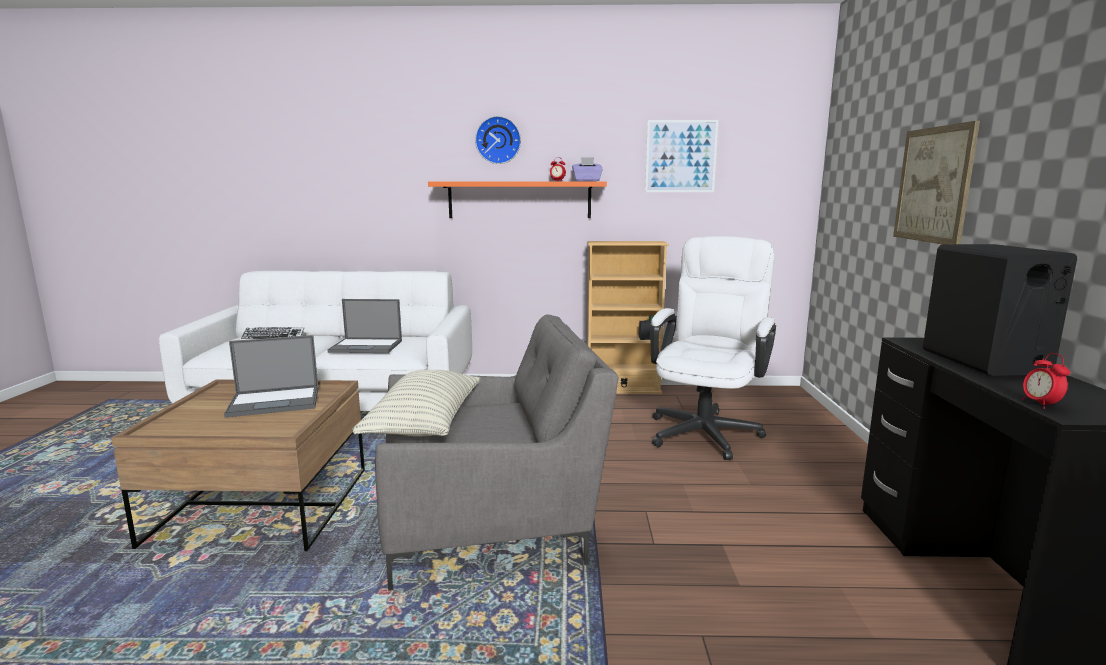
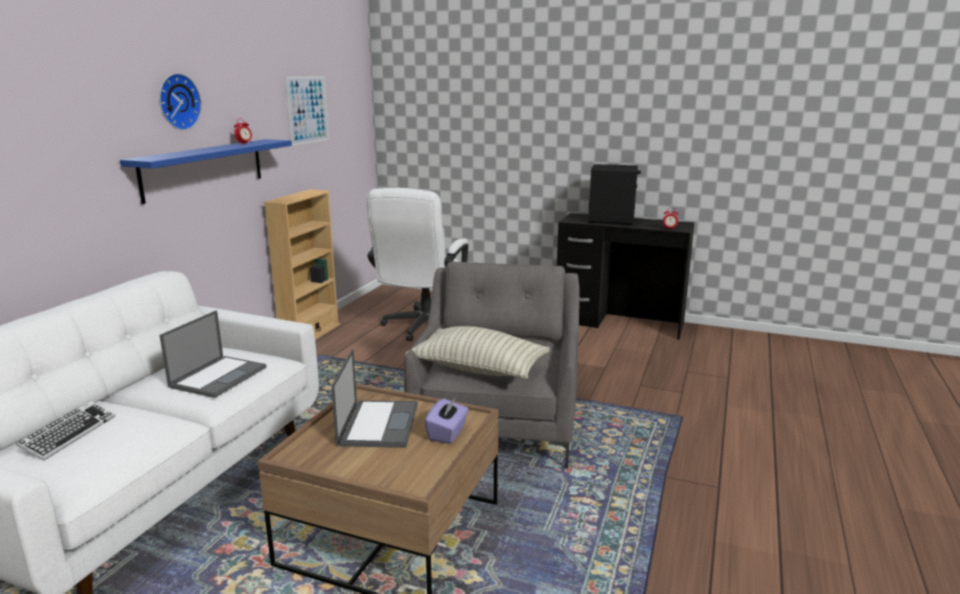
camera: 70 degrees left, 5 degrees up
(519, 200) = (204, 169): orange shelf -> blue shelf
(587, 181) = (265, 141): purple tissue box -> purple tissue box (447, 433)
(706, 429) = (422, 328): white office chair -> white office chair turned 120 degrees counterclockwise
(933, 185) = (518, 131): picture -> none

